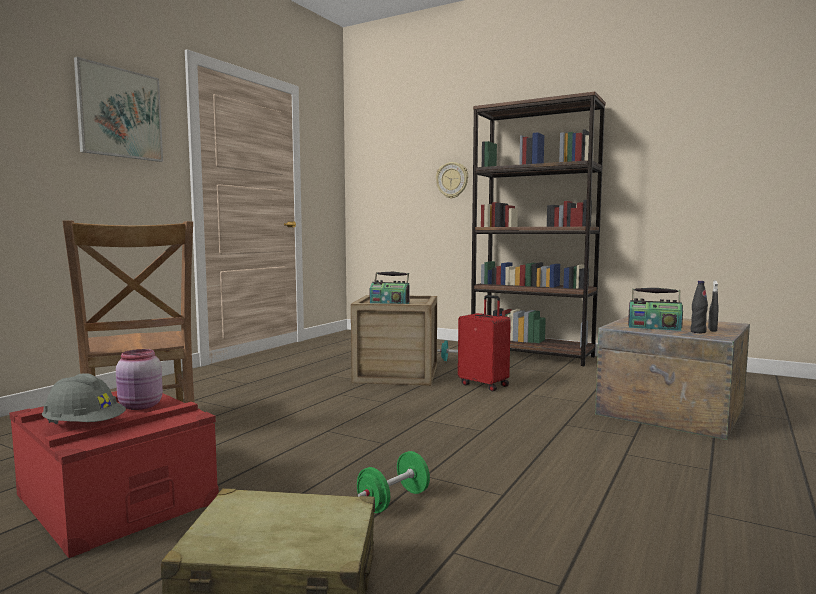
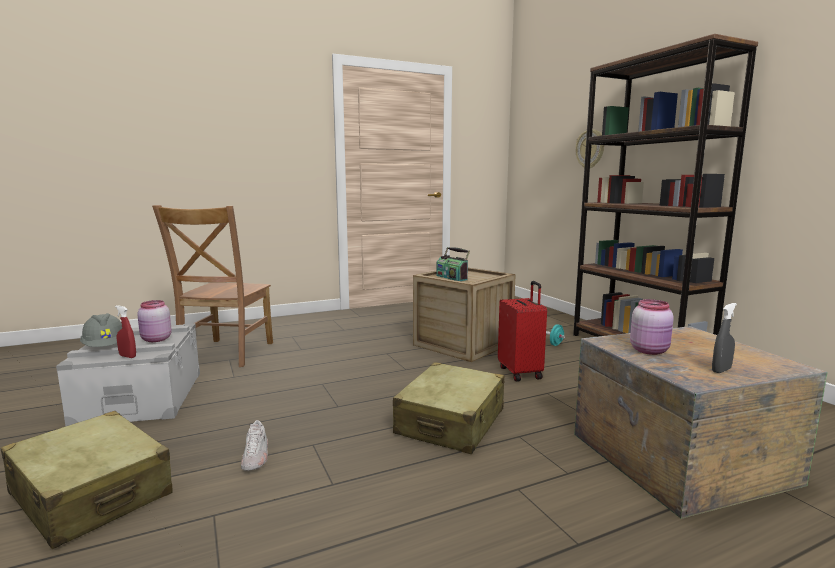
camera: 35 degrees right, 5 degrees up
(116, 498) = (140, 397): red storage box -> grey storage box
(120, 113) = (273, 114): picture -> none
(153, 426) = (127, 356): none -> red spray bottle
(393, 501) = (256, 457): green dumbbell -> white shoe
(502, 429) = (451, 422): none -> beige suitcase
(654, 327) = (650, 351): radio -> pink jar
(698, 332) = (689, 369): black bottle -> none

